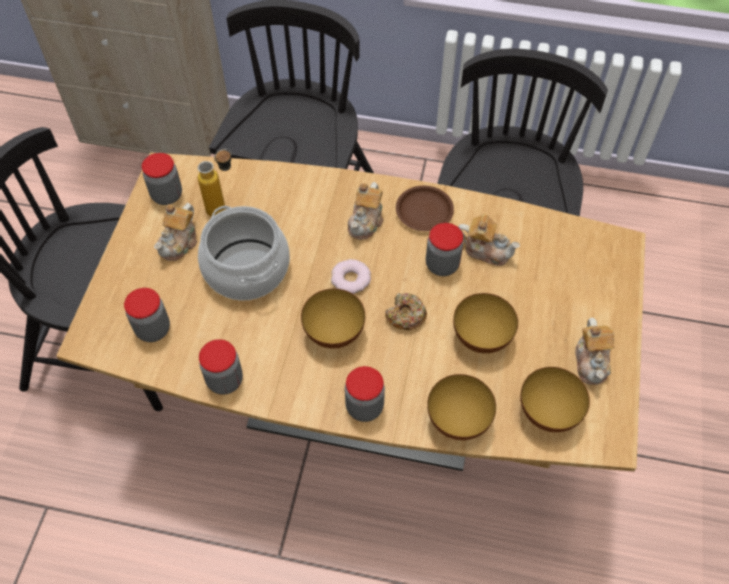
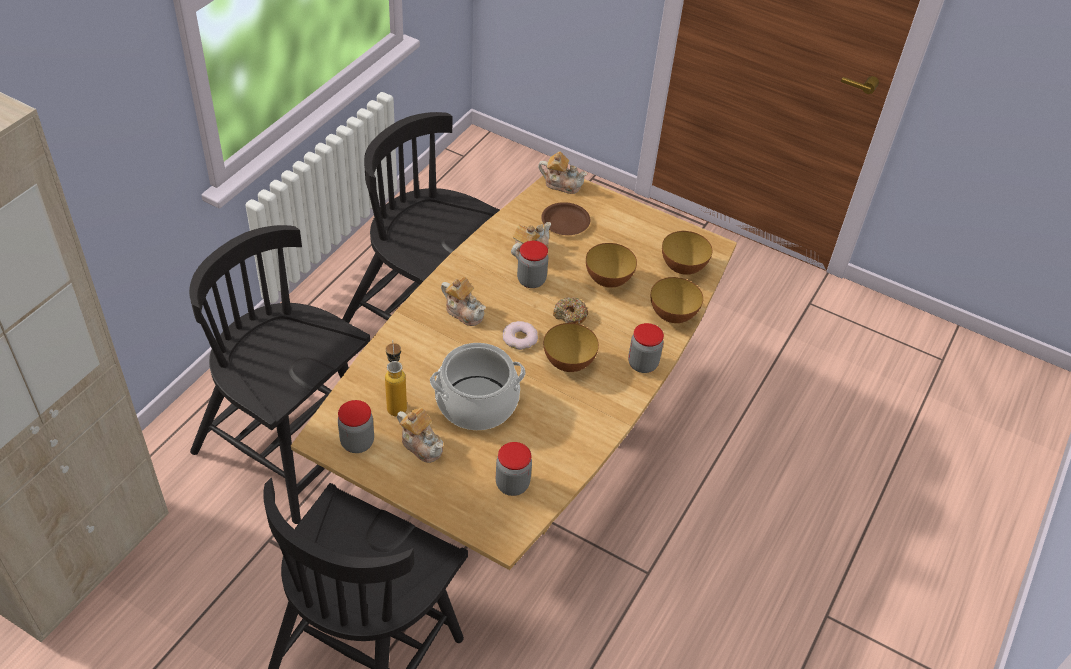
camera: 75 degrees left, 10 degrees down
(225, 380) = (586, 444): jar -> none
(424, 211) = (472, 273): brown plate -> brown plate (565, 222)
(591, 361) = (650, 232): teapot -> teapot (562, 184)

